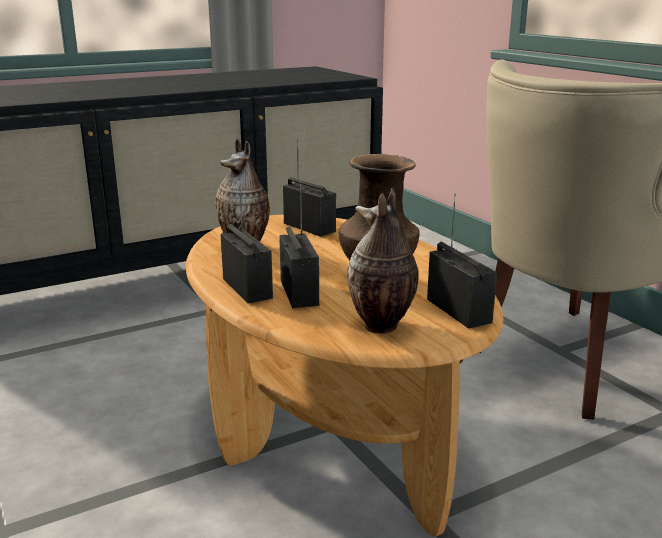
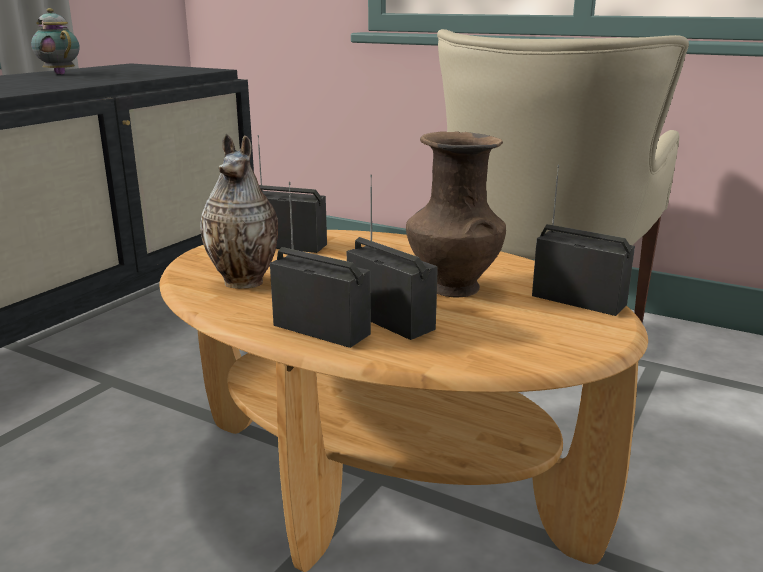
camera: 30 degrees left, 0 degrees up
(244, 74) = (59, 74): none -> teapot
(381, 326) = (534, 336): vase -> none

